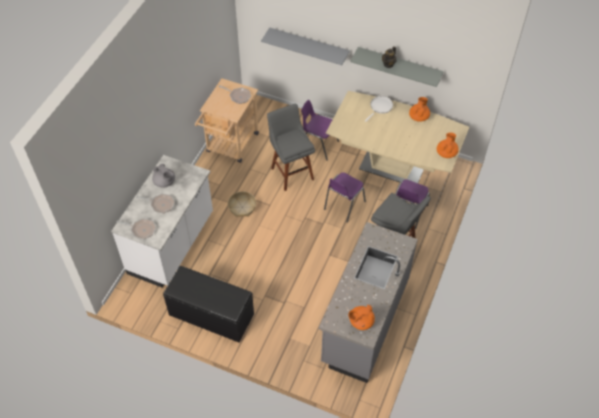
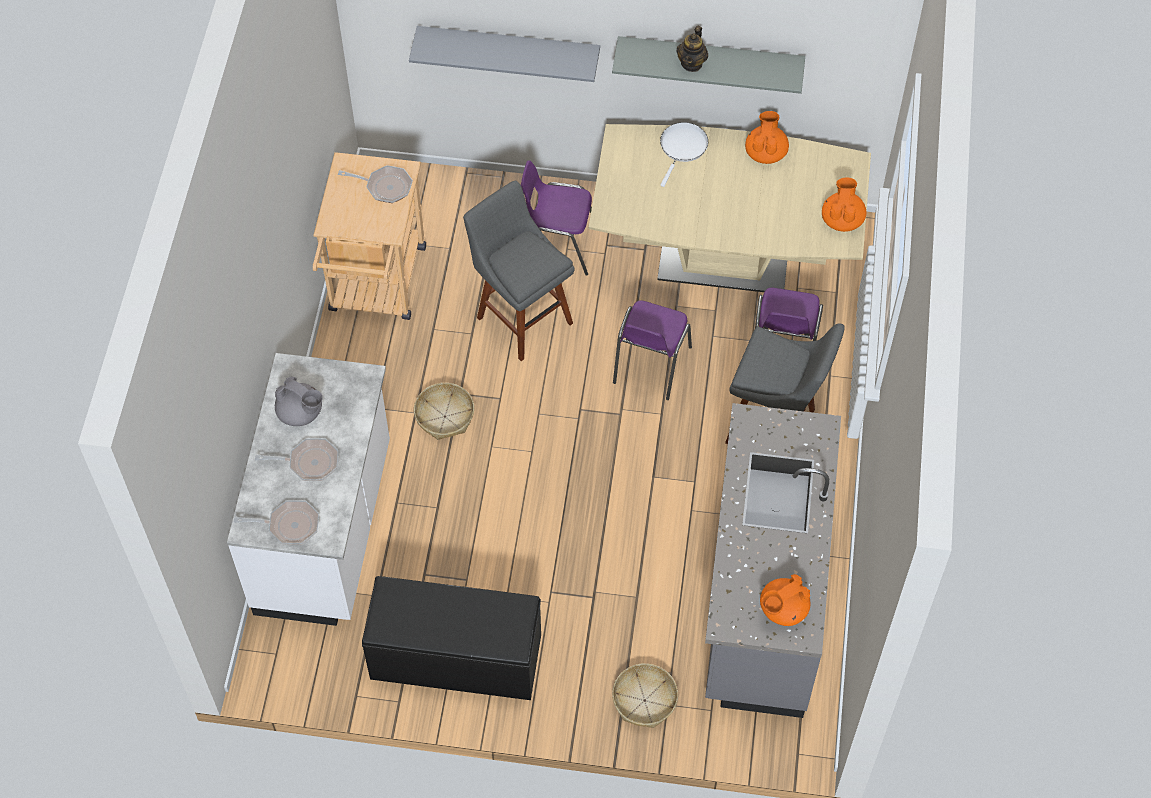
camera: 15 degrees left, 5 degrees up
(292, 356) = (644, 700): none -> basket

